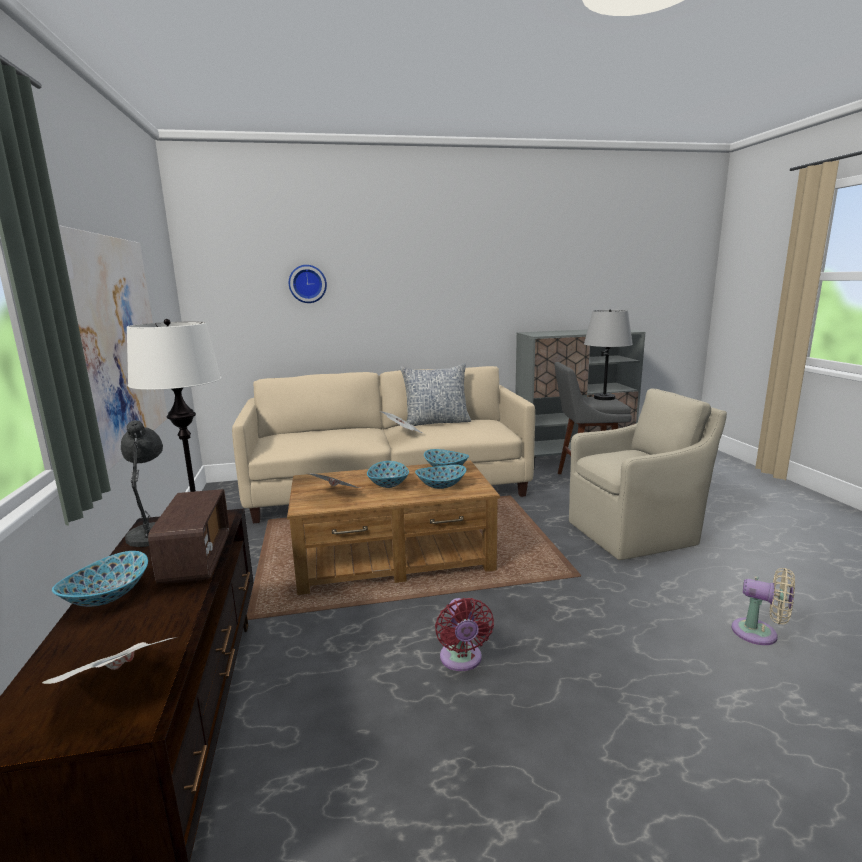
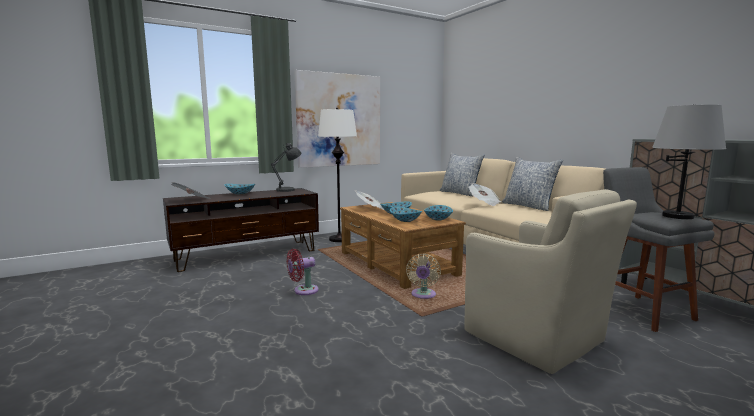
camera: 70 degrees right, 5 degrees down
(197, 559) = (267, 195): radio -> none
(307, 284) = (496, 96): wall clock -> none
(315, 431) = (460, 193): none -> pillow
(759, 634) = (384, 397): beige fan -> beige fan (423, 295)

